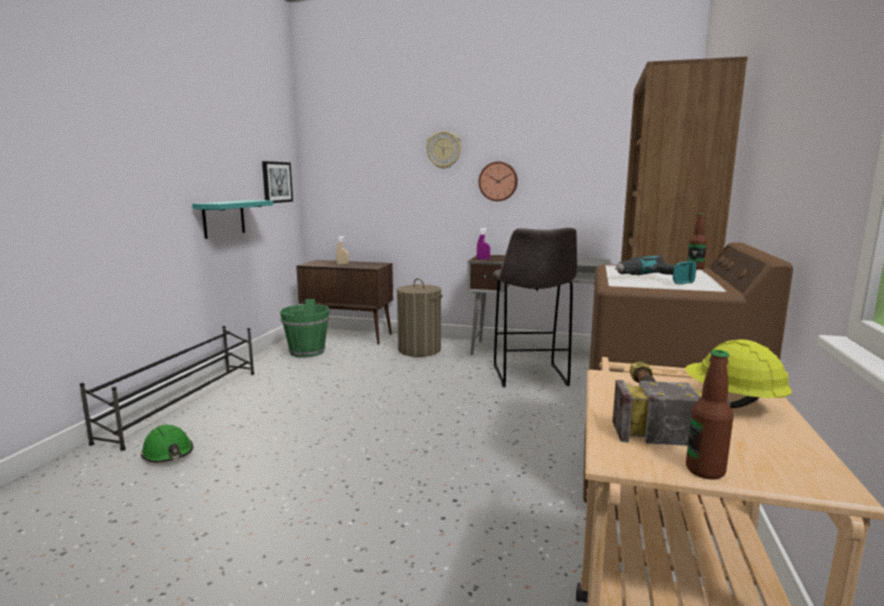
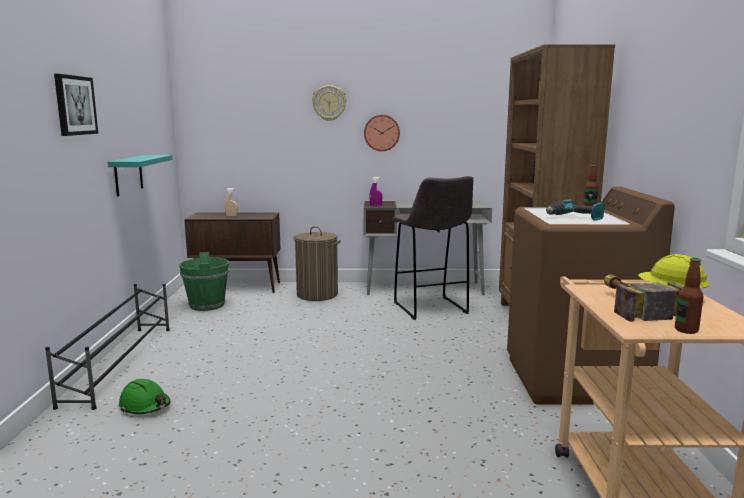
camera: 15 degrees left, 0 degrees up
(276, 182) = (161, 135): picture -> picture (75, 105)

